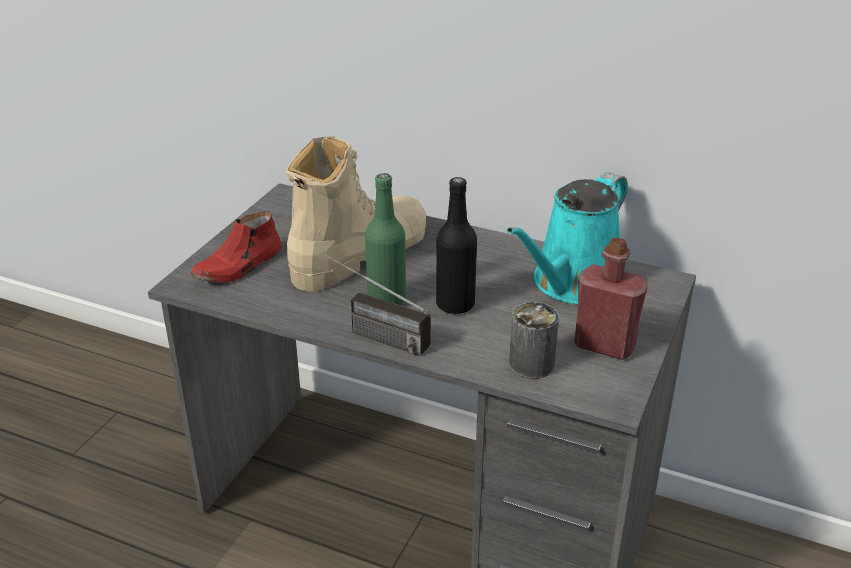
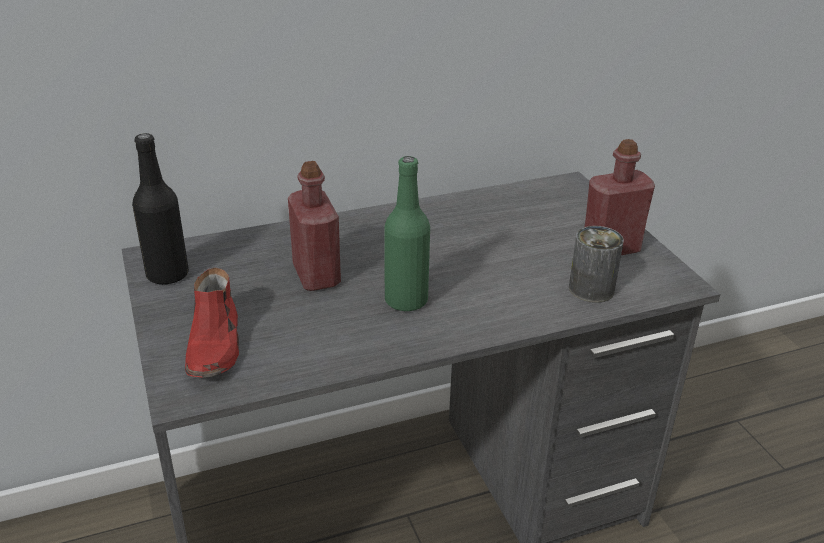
camera: 45 degrees left, 0 degrees up
(359, 254) = (316, 275): beige boot -> red bottle
(371, 334) = (442, 335): radio -> none
(455, 304) = (465, 275): black bottle -> black bottle (167, 275)
(573, 284) = (518, 215): turquoise watering can -> none

